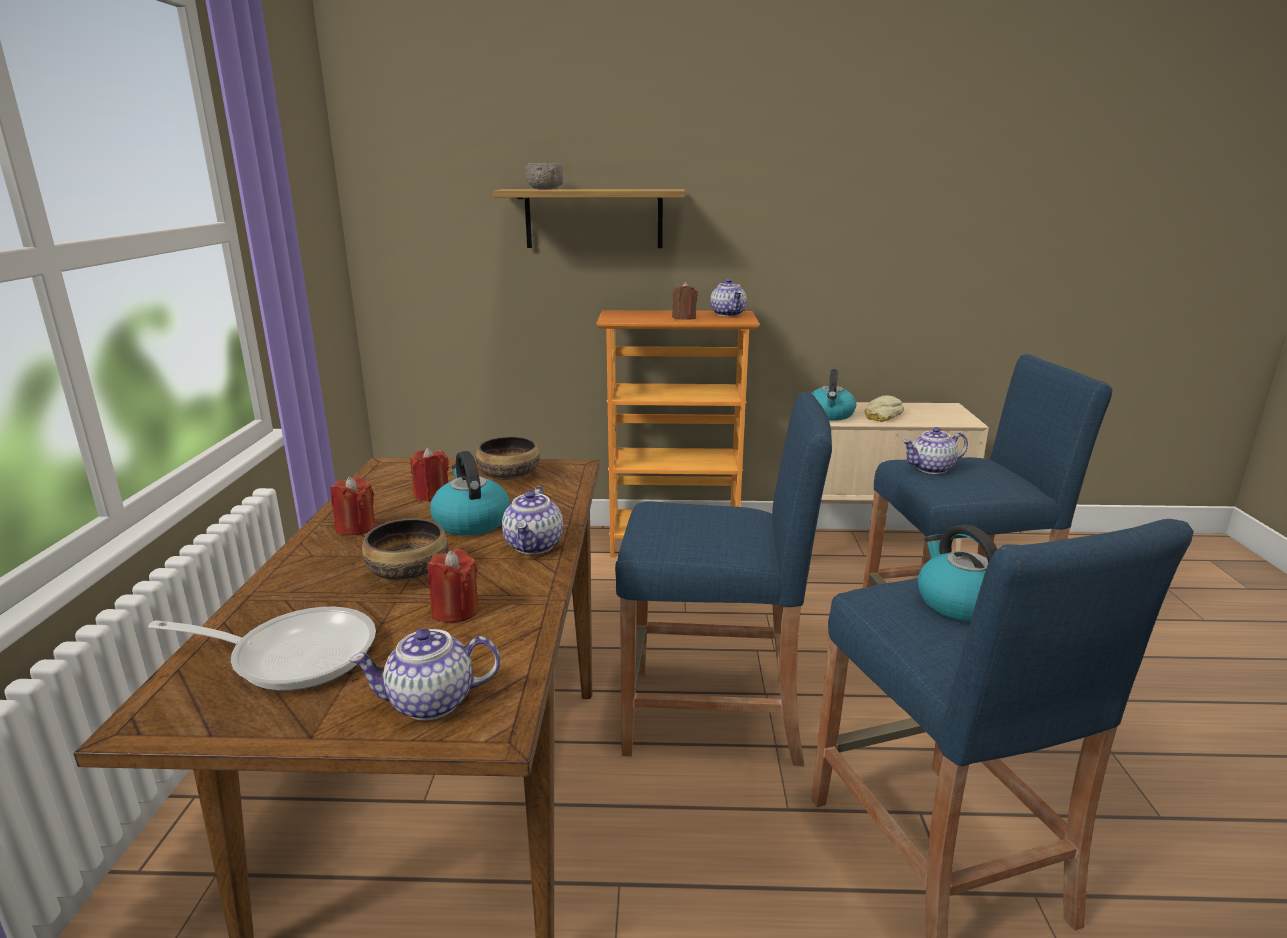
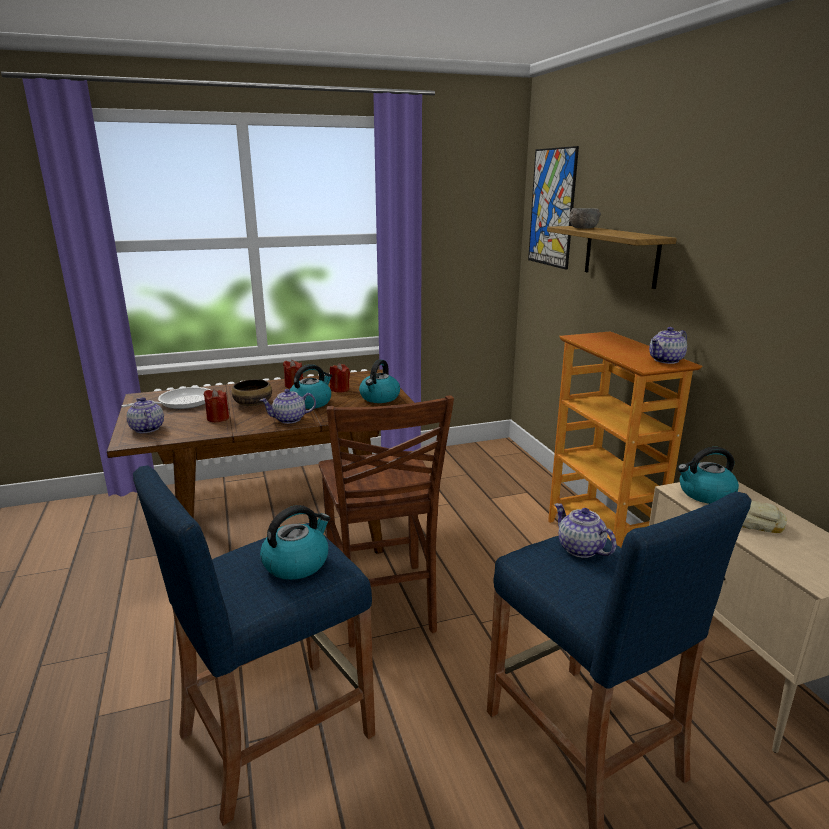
camera: 70 degrees right, 0 degrees up
(294, 655) = (181, 403): frying pan -> frying pan turned 120 degrees counterclockwise
(424, 169) = (552, 208): none -> picture
(509, 475) = (379, 398): bowl -> kettle
(684, 318) = (622, 351): brown candle -> none
(713, 716) = (382, 605): blue stool -> brown chair

